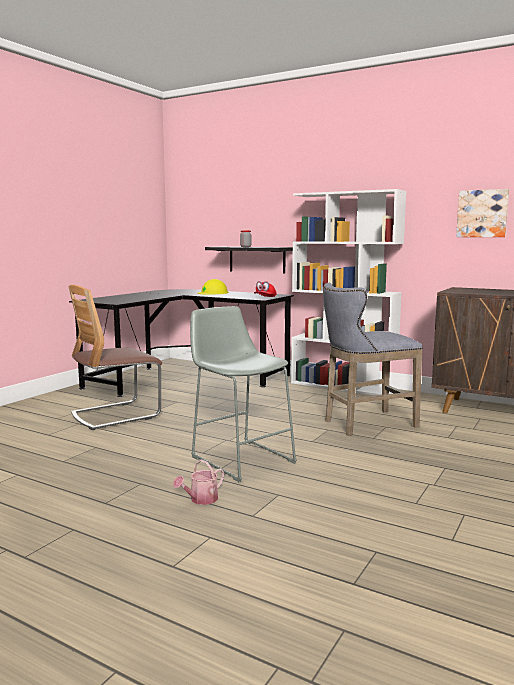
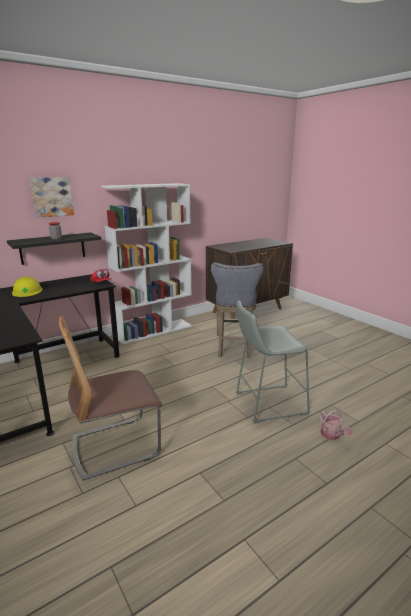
camera: 65 degrees left, 10 degrees up
(115, 415) = (115, 446): chair -> chair turned 75 degrees clockwise
(482, 213) = (217, 198): picture -> picture (52, 196)

